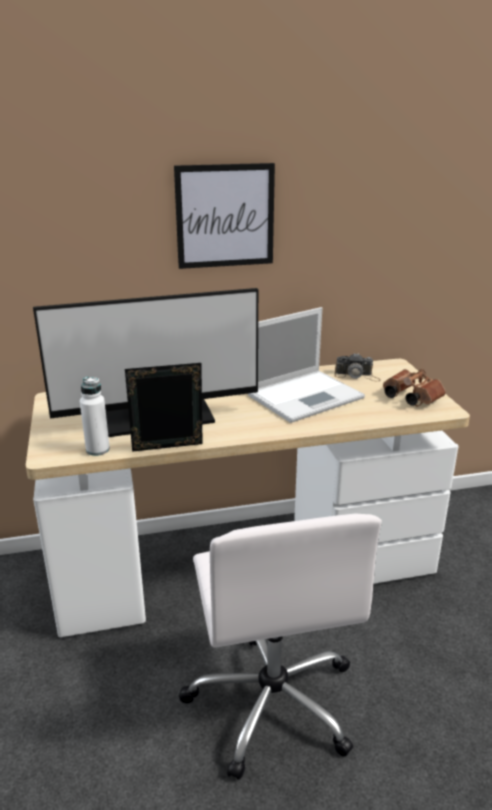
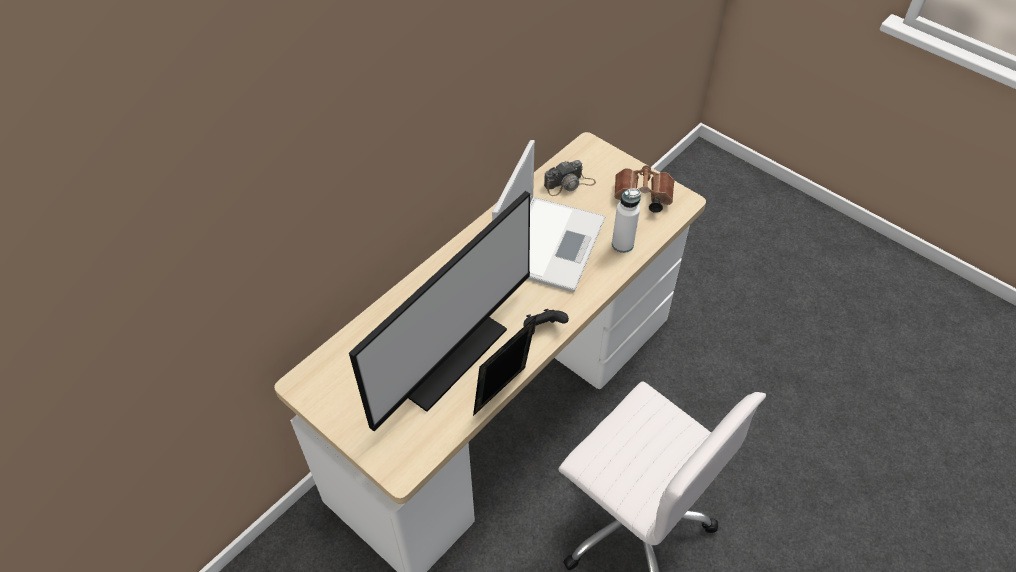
camera: 35 degrees left, 25 degrees up
(97, 449) = (438, 433): white bottle -> white bottle (622, 244)
(225, 216) = (424, 95): picture -> none
(242, 431) = (543, 329): none -> black game controller

